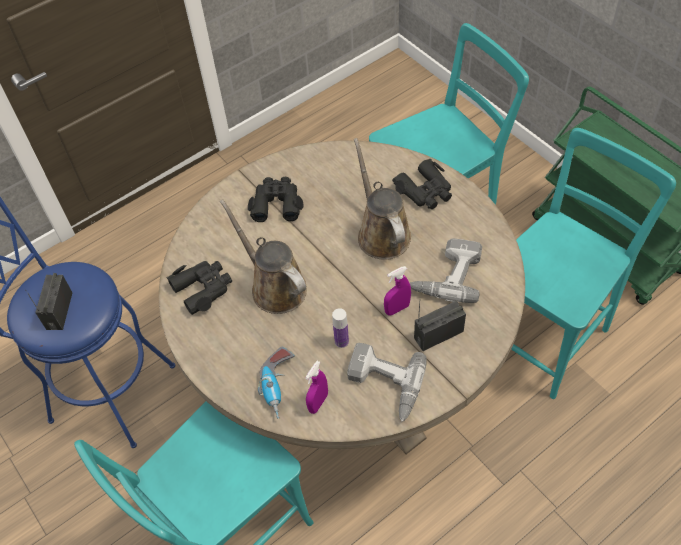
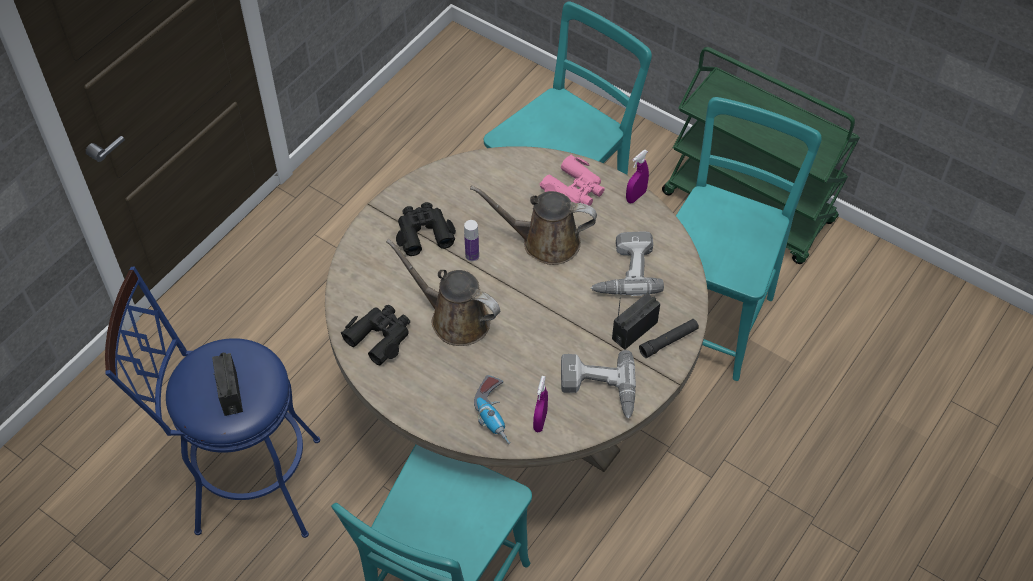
camera: 20 degrees left, 0 degrees up
(341, 341) = (542, 358): bottle -> bottle (472, 255)
(381, 233) = (544, 242): brown watering can -> brown watering can turned 45 degrees counterclockwise
(397, 309) = (586, 314): purple spray bottle -> purple spray bottle (636, 196)
(425, 191) = (574, 189): black binoculars -> pink binoculars
(468, 352) = (668, 341): none -> black flashlight

